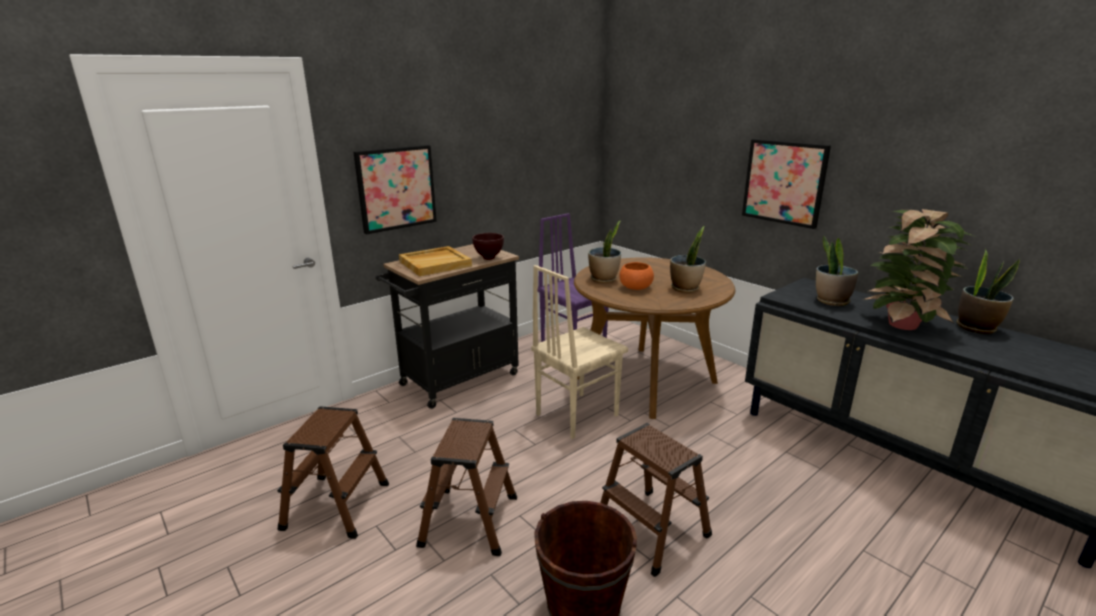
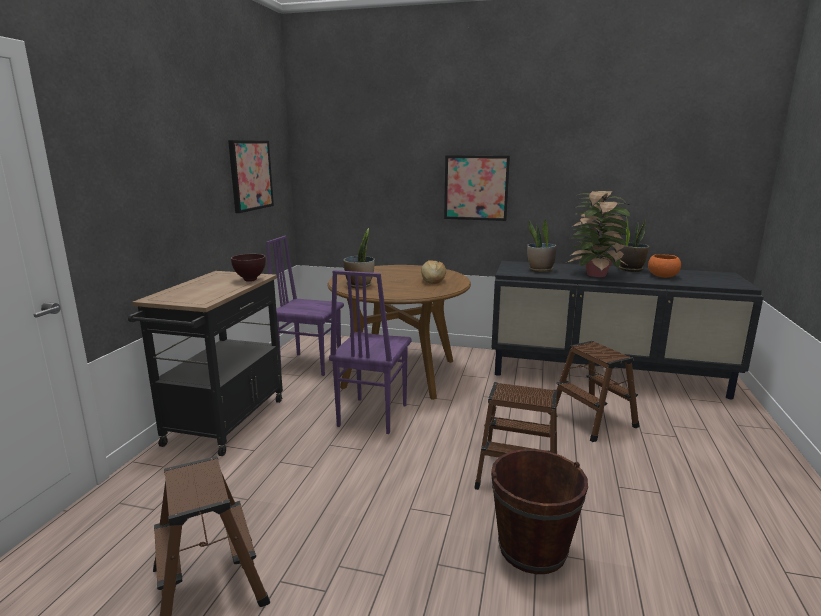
camera: 35 degrees left, 5 degrees down
(396, 188) = (134, 212): picture -> picture (250, 175)
(435, 263) = (198, 292): beige tray -> none
(469, 520) = (370, 532): brown step ladder -> brown step ladder (592, 419)
(575, 414) = (371, 415): beige chair -> purple chair
(635, 287) = (394, 286): orange bowl -> orange bowl (662, 276)
(685, 288) = (432, 280): potted plant -> bread

